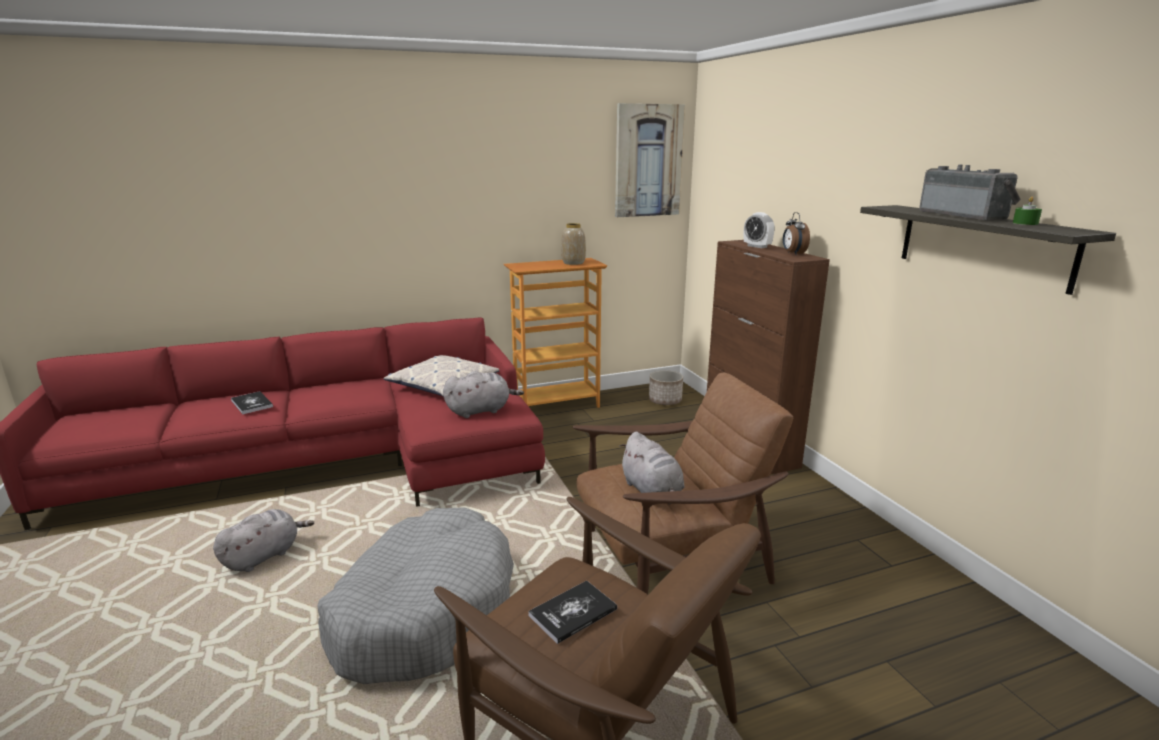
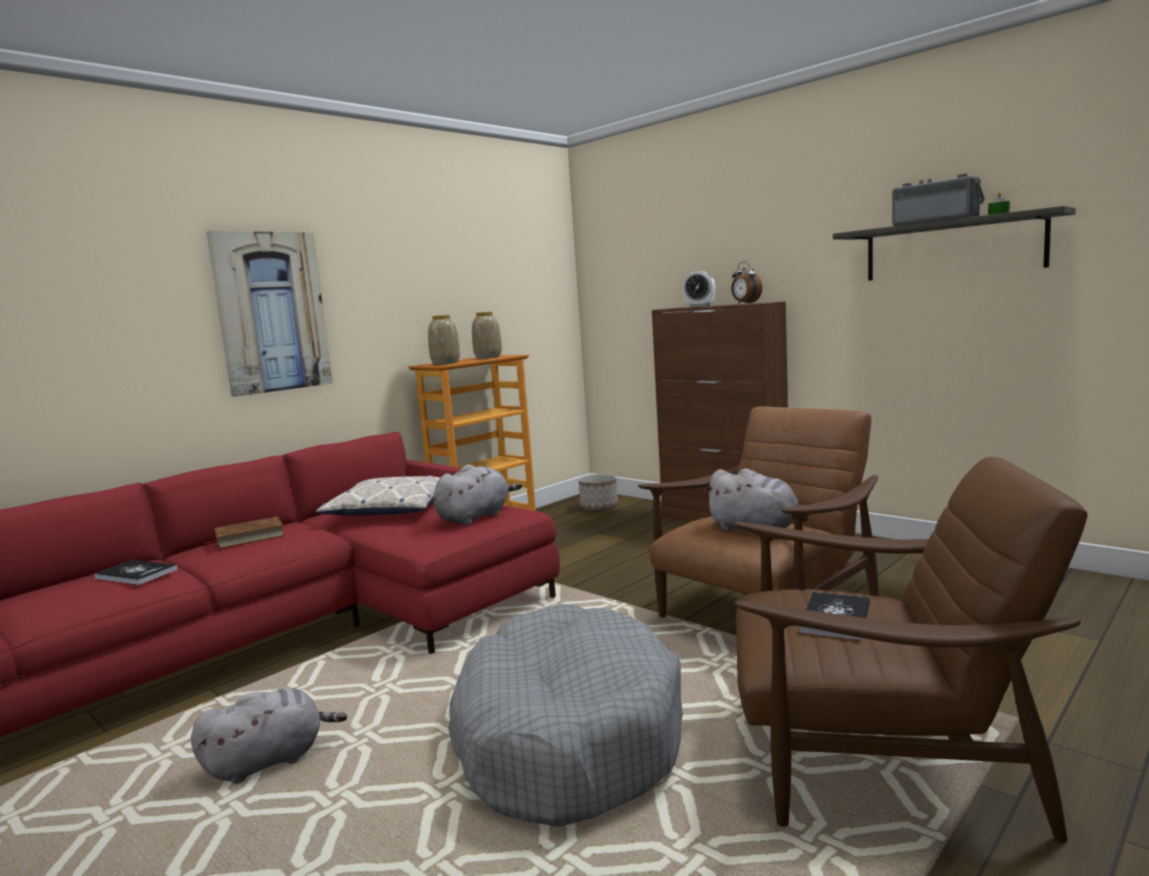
camera: 25 degrees left, 10 degrees down
(264, 556) = (270, 761): grey plush toy -> grey plush toy turned 45 degrees clockwise
(337, 388) = (249, 537): none -> brown book
(529, 266) = (445, 363): none -> vase
(648, 161) = (537, 246): picture -> picture (271, 312)

